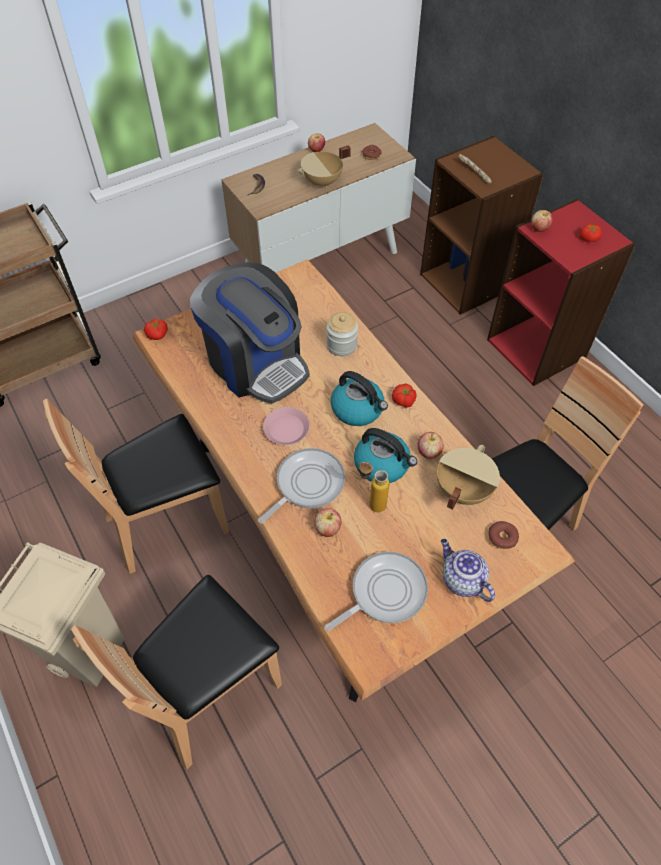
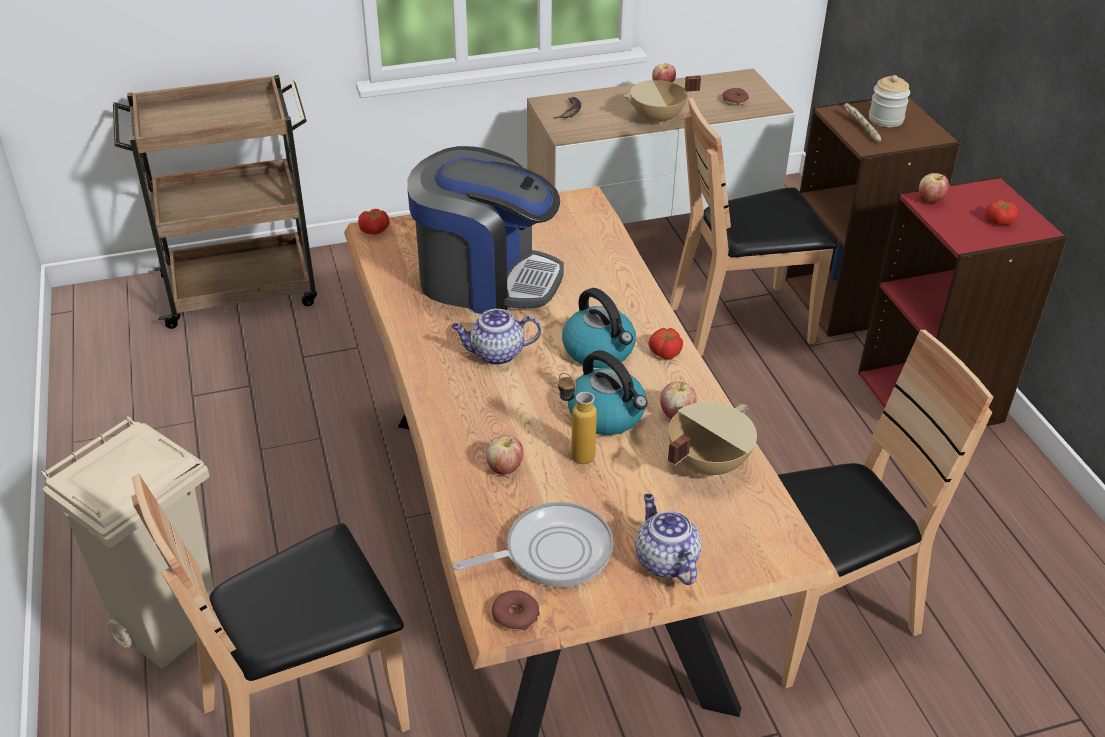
camera: 15 degrees right, 15 degrees down
(167, 522) = (330, 499): brown chair -> brown chair (741, 322)
(256, 363) = (486, 279): coffee machine -> coffee machine turned 45 degrees counterclockwise
(286, 429) = (496, 354): pink plate -> teapot
(307, 484) = (497, 416): frying pan -> none
(341, 345) = (606, 281): jar -> jar (885, 119)
(502, 537) = (742, 526): donut -> donut (515, 616)

